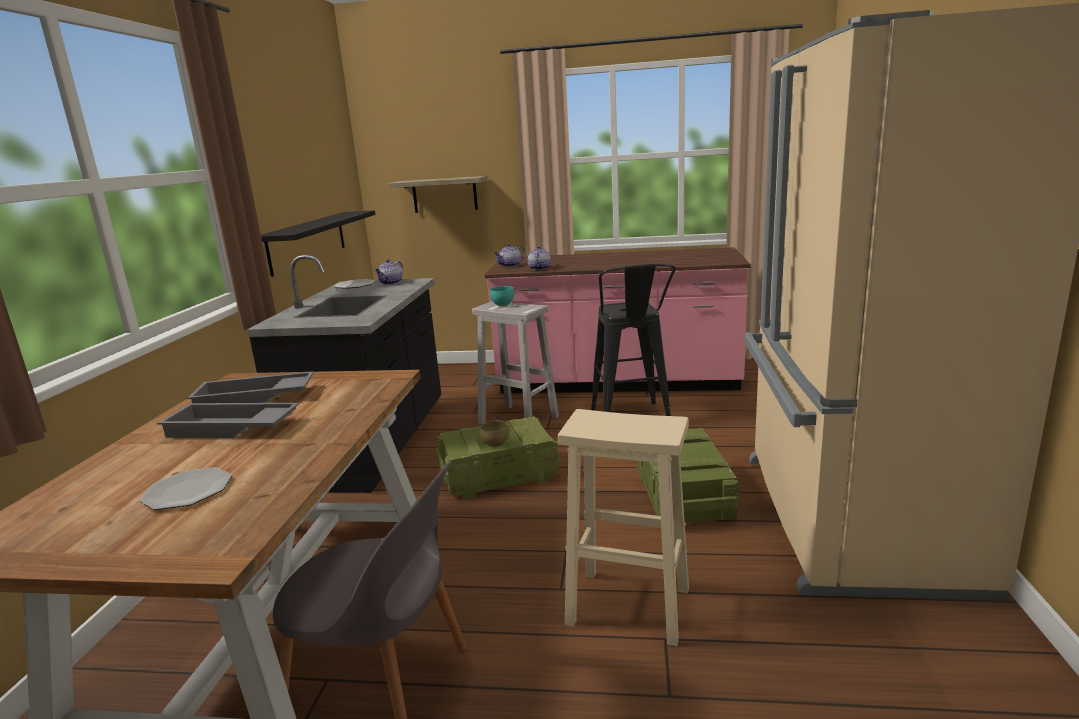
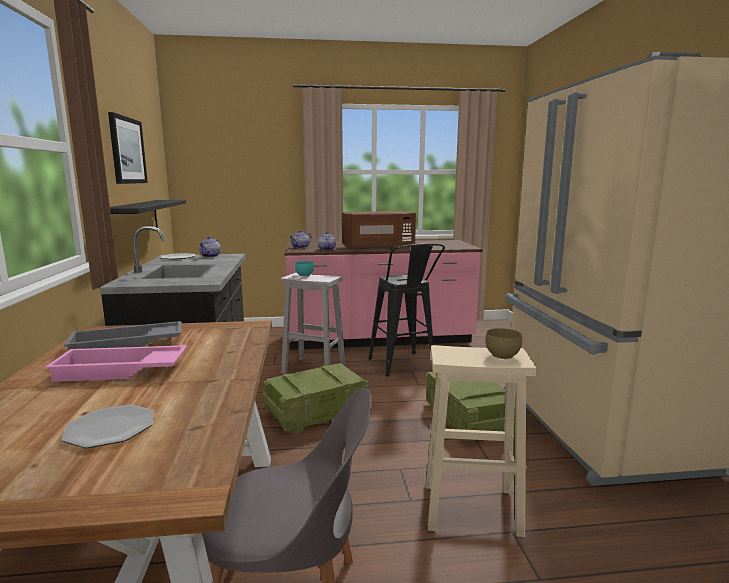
camera: 15 degrees left, 5 degrees down
(230, 428) = (120, 371): grey tray -> pink tray
(295, 160) = (127, 150): none -> picture
(444, 194) = (240, 192): shelf -> none
(496, 443) = (319, 384): brown bowl -> brown bowl (502, 355)
(609, 263) = (378, 247): none -> brown microwave

